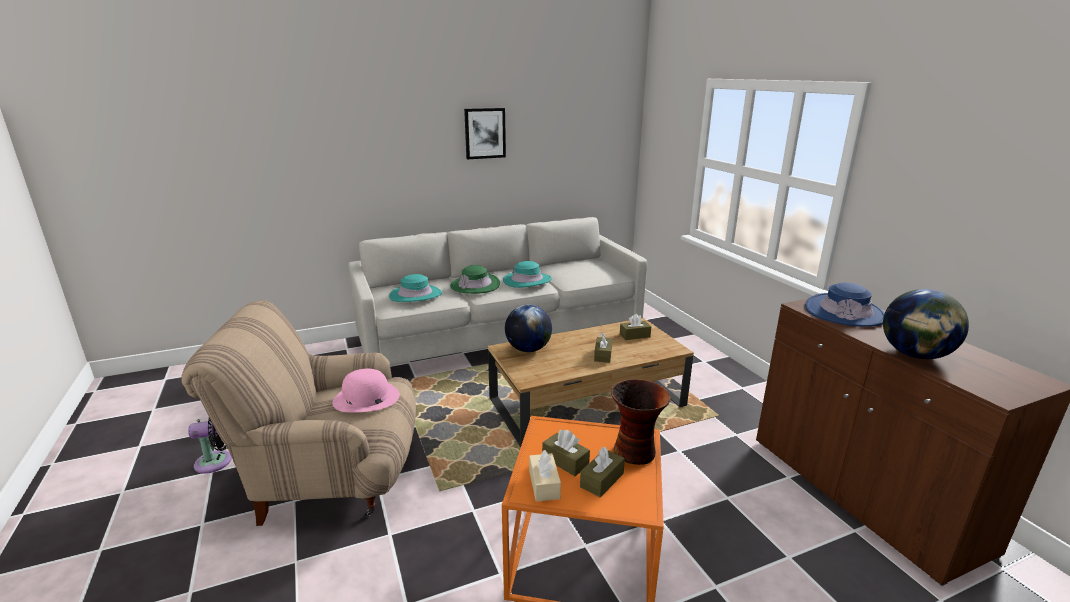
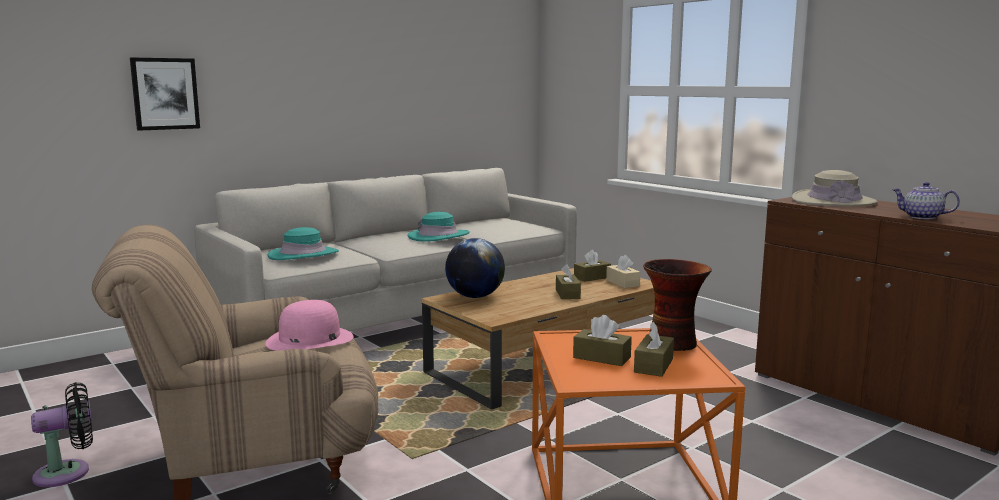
camera: 15 degrees left, 10 degrees down
(475, 285) = (375, 243): green hat -> none
(485, 133) = (366, 62): picture -> picture (165, 94)
(544, 484) = (593, 374): beige tissue box -> beige tissue box (622, 283)
(844, 312) = (833, 201): blue hat -> beige hat
(915, 355) = (922, 217): globe -> teapot

